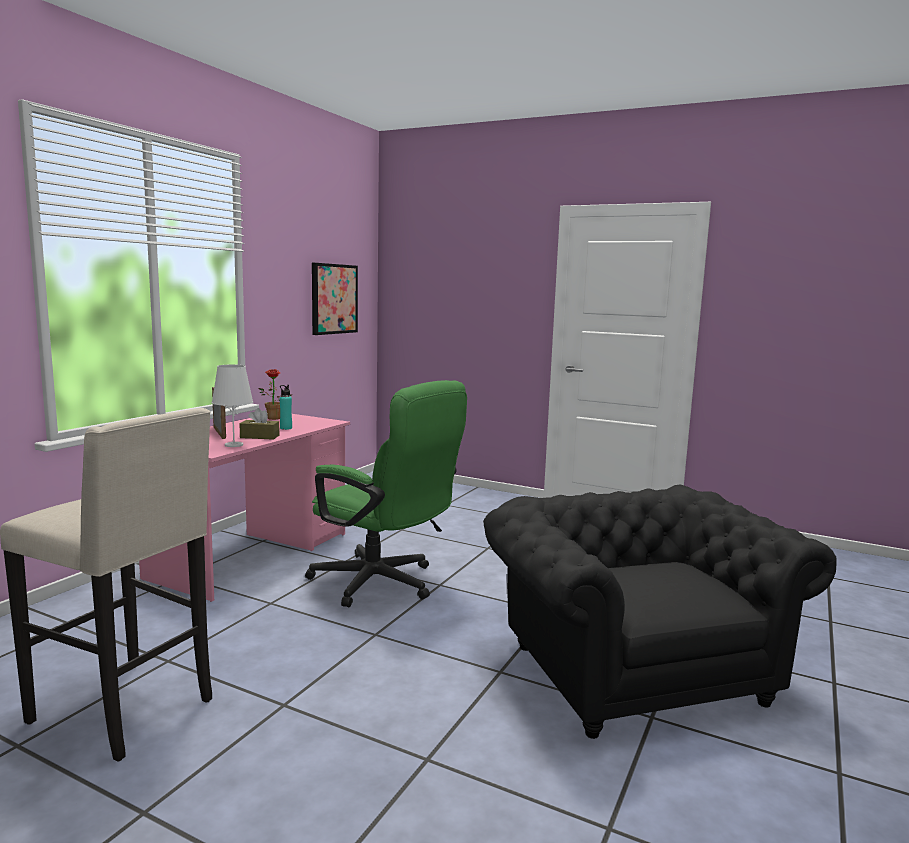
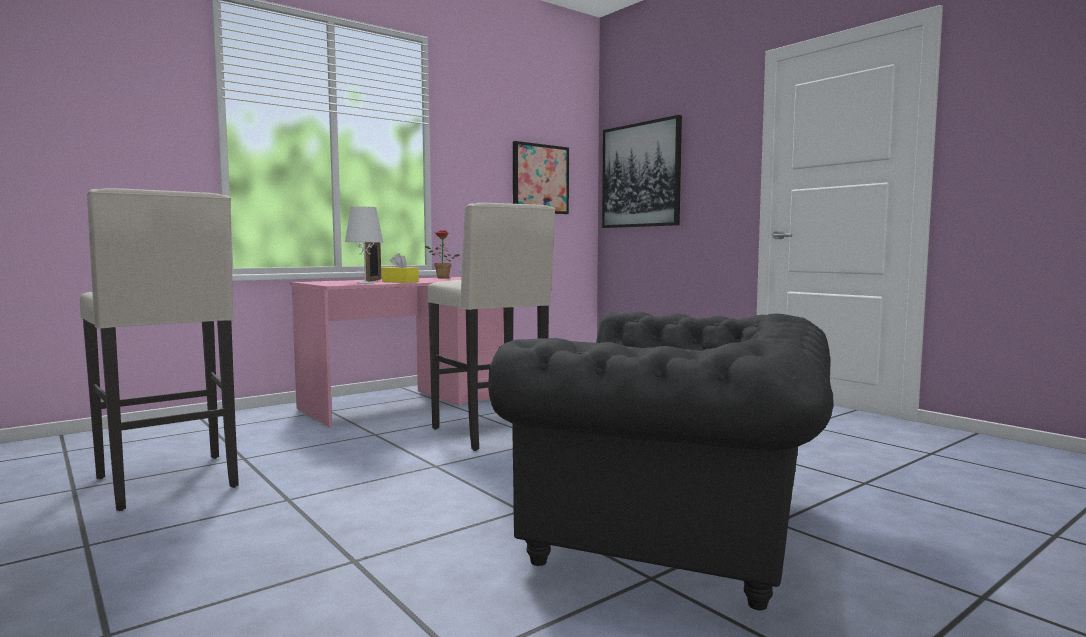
camera: 25 degrees right, 5 degrees down
(259, 436) = (400, 282): brown tissue box -> yellow tissue box
(286, 428) = (436, 280): turquoise bottle -> none
(383, 584) = (492, 434): green office chair -> beige stool
(428, 297) = (641, 175): none -> picture
(632, 668) = (682, 533): black armchair -> black armchair turned 105 degrees clockwise

